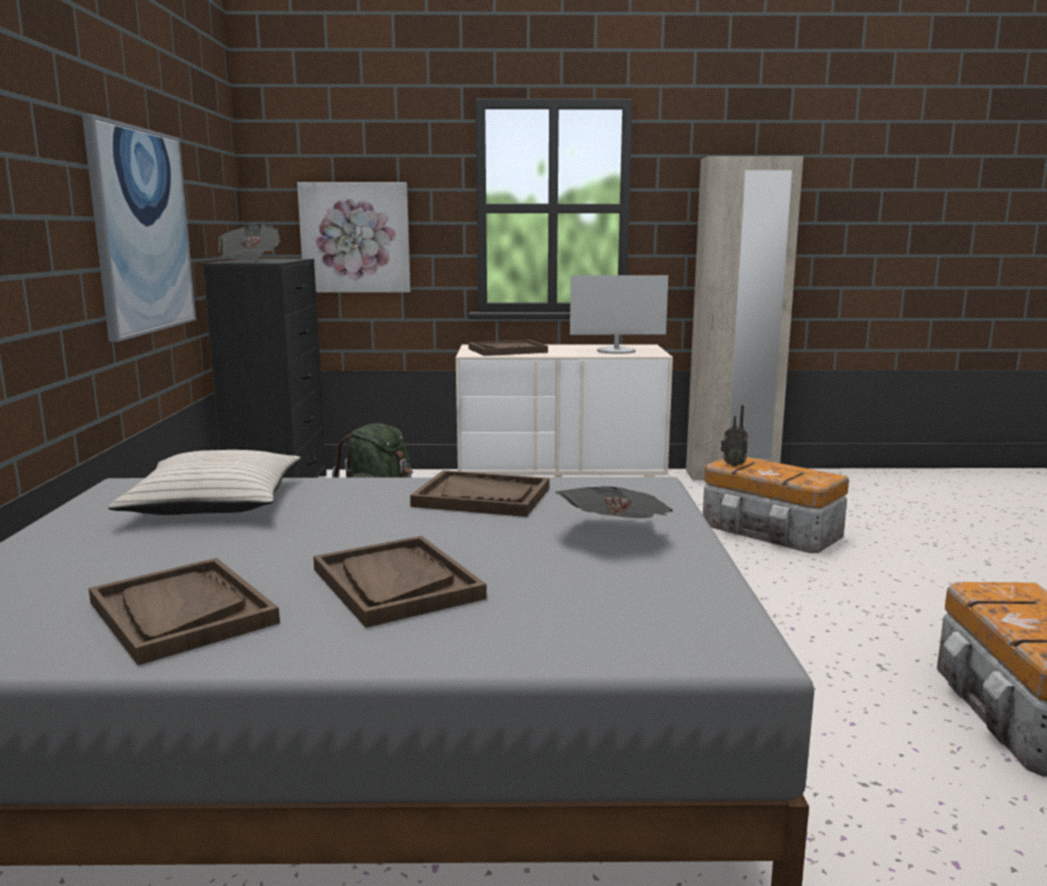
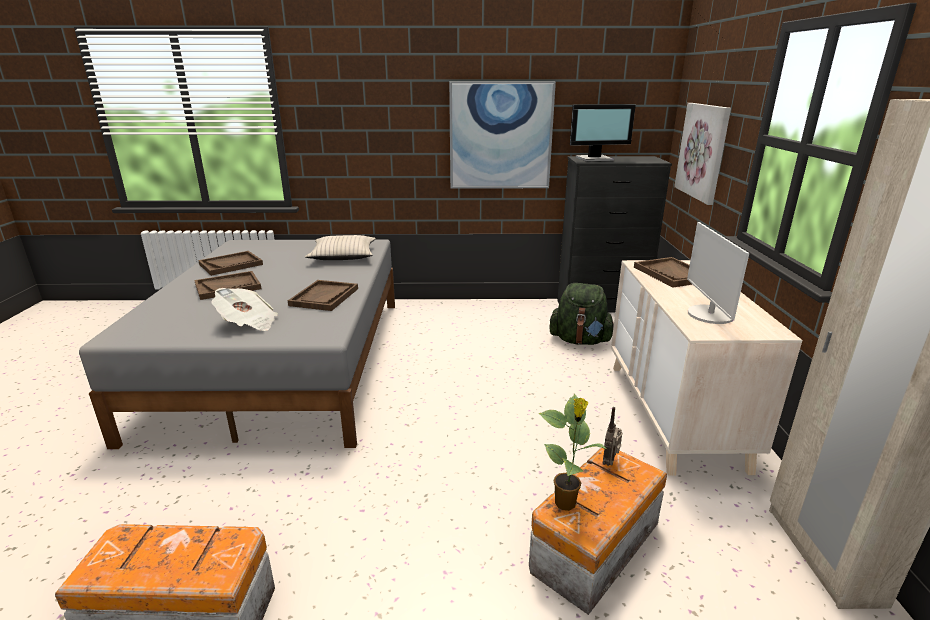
camera: 90 degrees right, 10 degrees up
(250, 261) = (595, 159): newspaper -> monitor
(800, 478) = (566, 504): none -> potted plant

